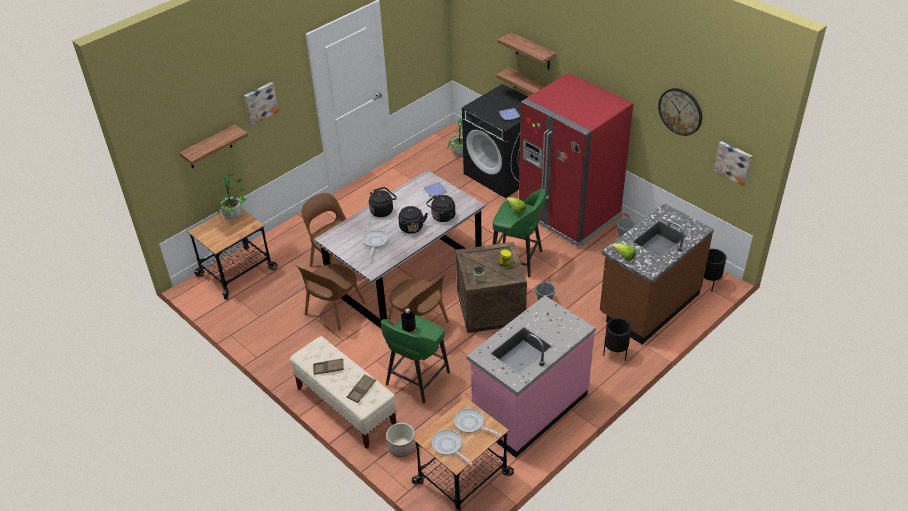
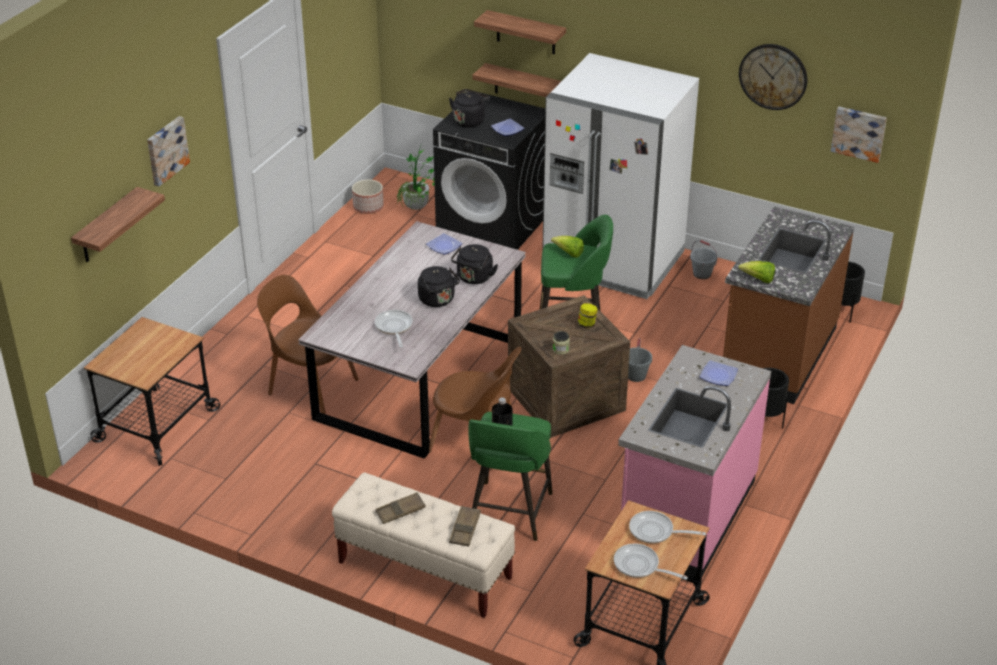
camera: 20 degrees left, 5 degrees down
(235, 218) = (151, 336): potted plant -> none
(333, 310) = (337, 447): brown chair -> none
(382, 210) = (381, 284): black kettle -> black kettle (469, 120)
(401, 447) = (534, 604): planter -> planter (368, 207)
(556, 323) = (717, 376): none -> plate
(569, 215) = (613, 262): red fridge -> white fridge

